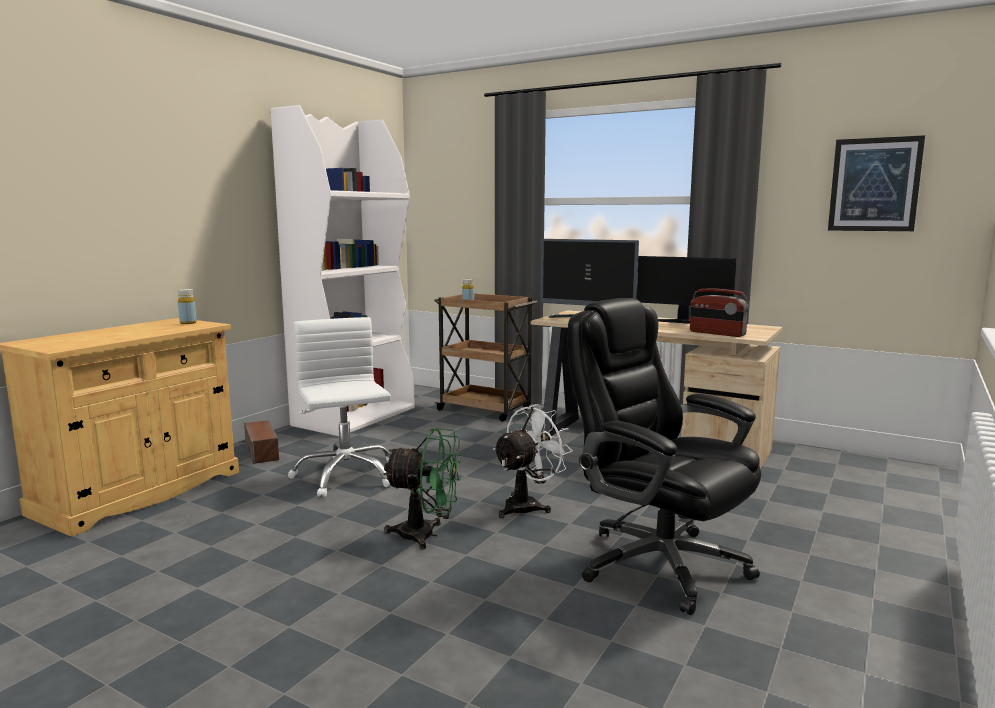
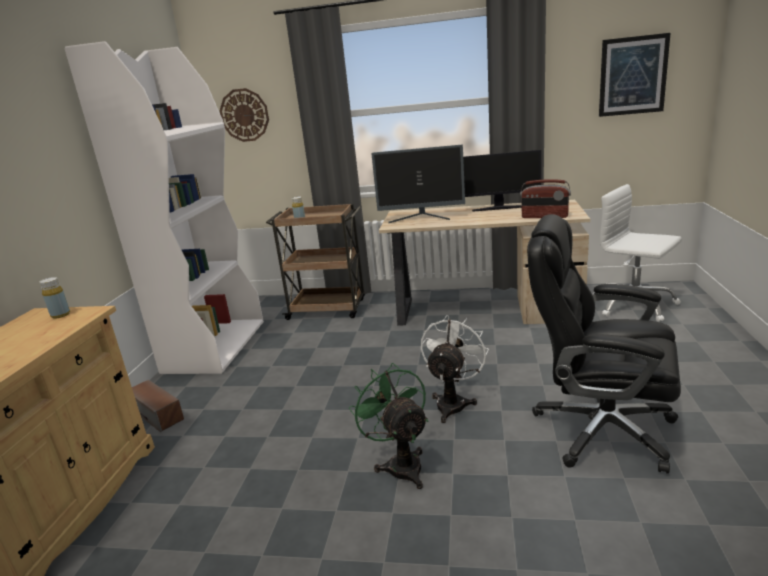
camera: 20 degrees left, 10 degrees up
(345, 475) = (266, 418): white office chair -> white office chair (633, 305)
(426, 535) = (400, 463): green fan -> green fan turned 105 degrees counterclockwise
(447, 194) = (244, 115): none -> wall clock

